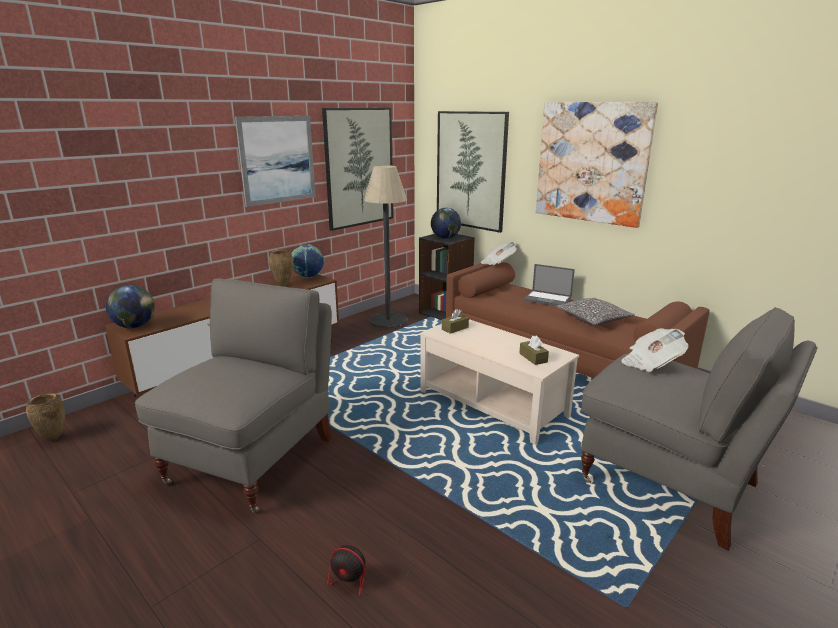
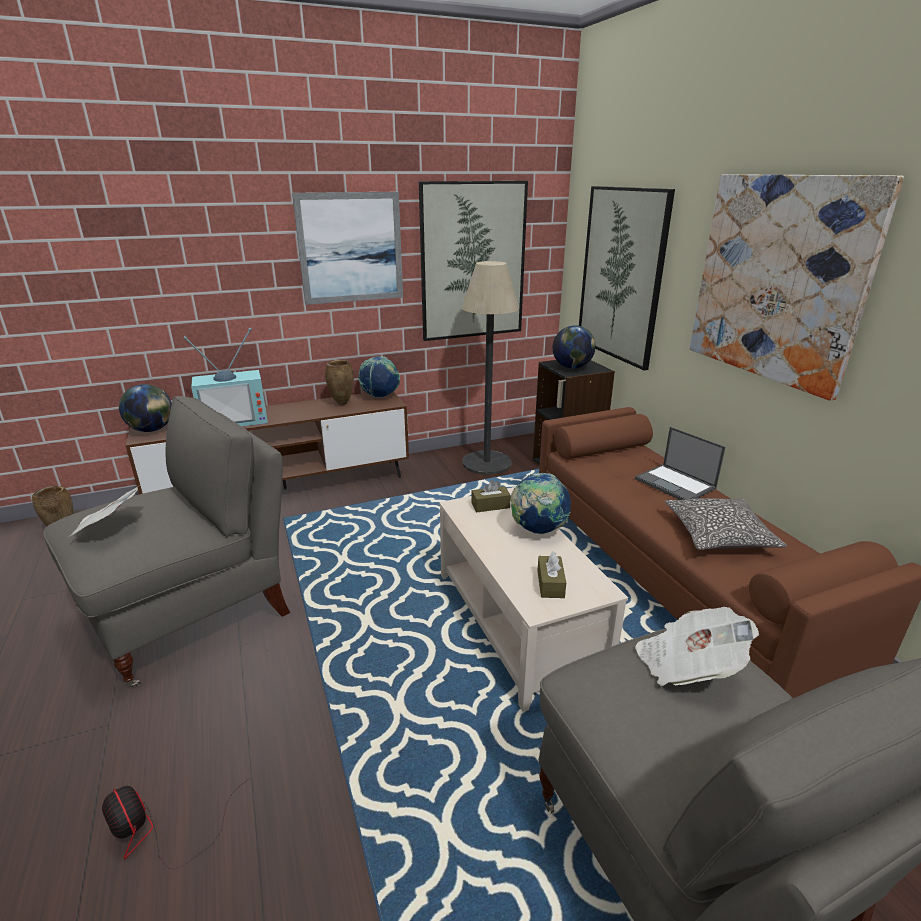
camera: 25 degrees right, 5 degrees up
(205, 308) = (235, 420): none -> television
(498, 262) = (630, 414): newspaper -> newspaper (109, 527)
(498, 335) = (538, 530): none -> globe

